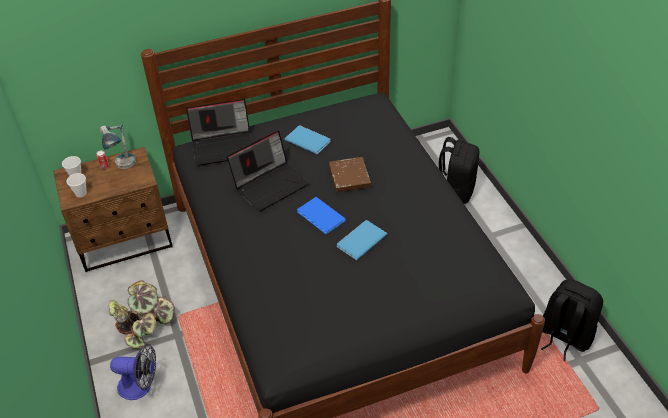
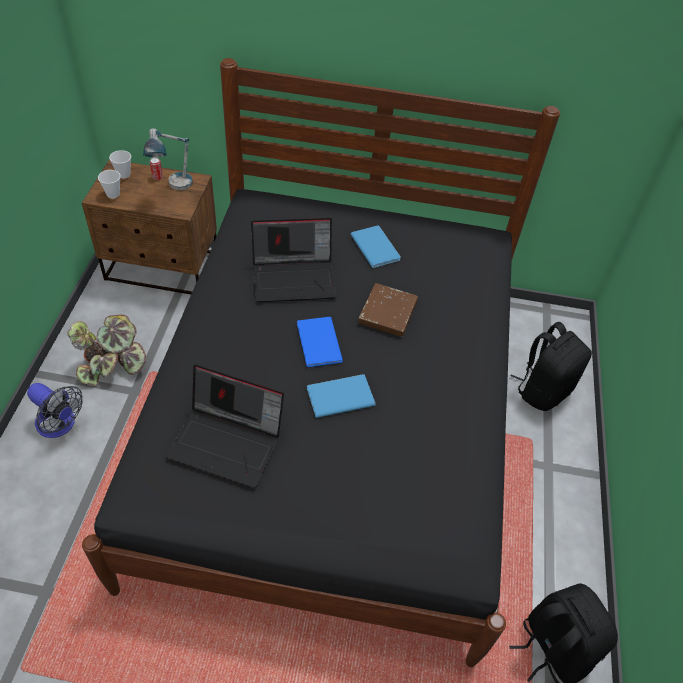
camera: 25 degrees right, 5 degrees up
(224, 146) = (282, 211): laptop -> laptop (228, 442)

